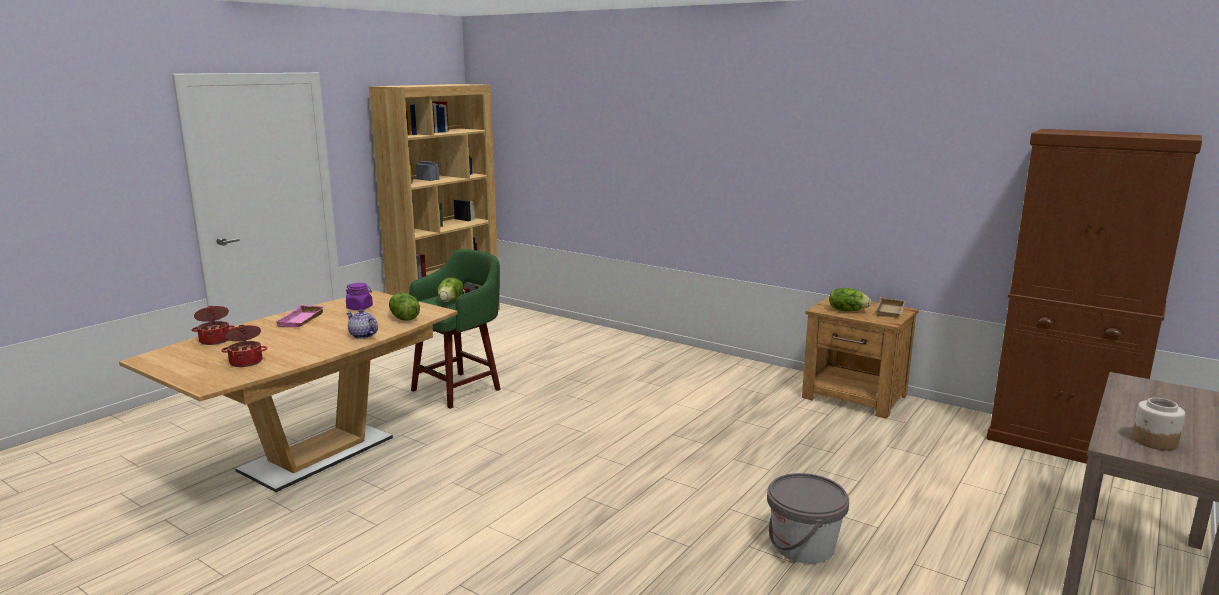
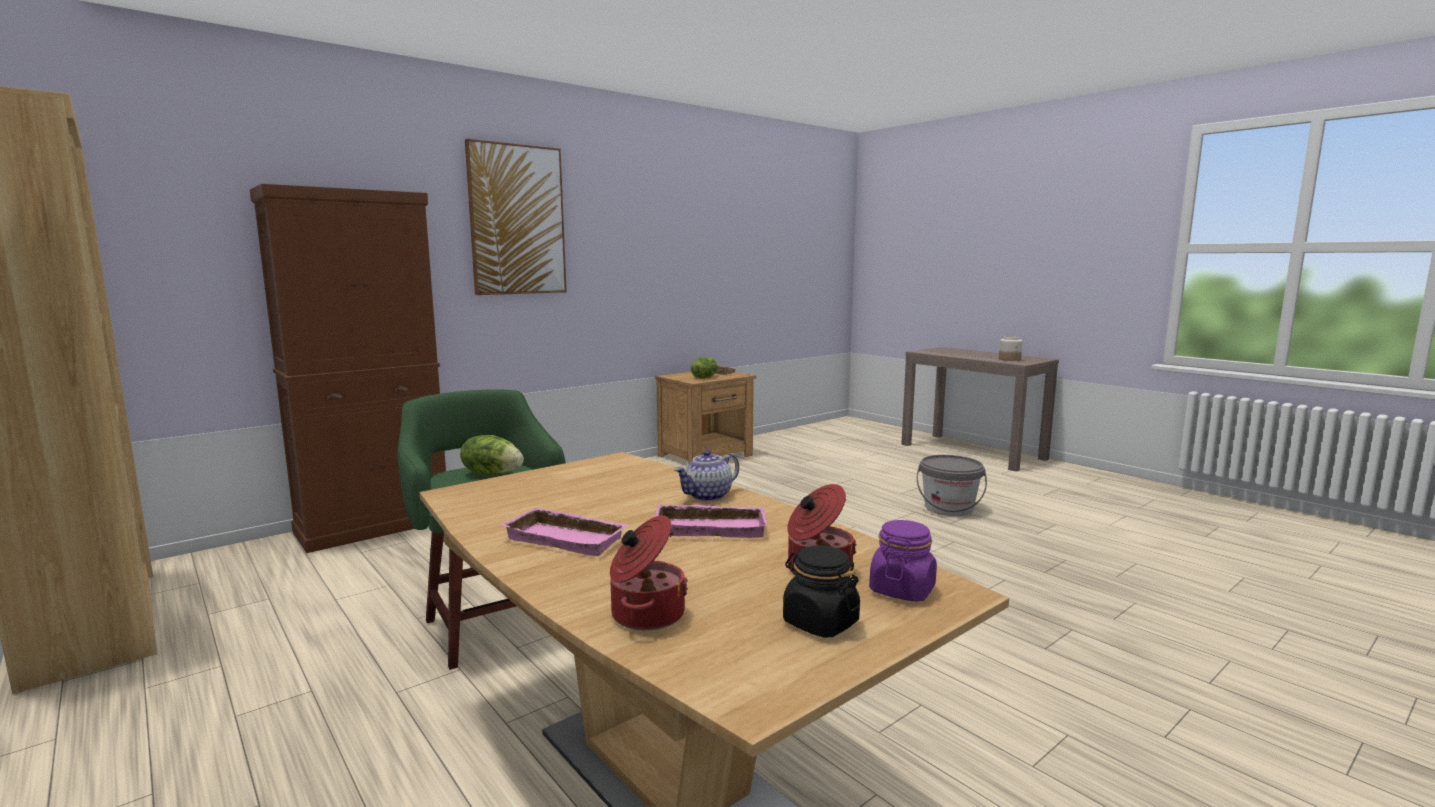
camera: 75 degrees left, 5 degrees down
(193, 364) = (820, 622): none -> black jar
(311, 340) = (712, 527): none -> pink tray
(360, 308) = (535, 499): purple jar -> purple jar (902, 590)
(403, 318) = (636, 475): lettuce -> none
(709, 129) = (517, 220): none -> picture
(1060, 444) = (814, 431): brown cabinet -> brown cabinet (374, 526)

